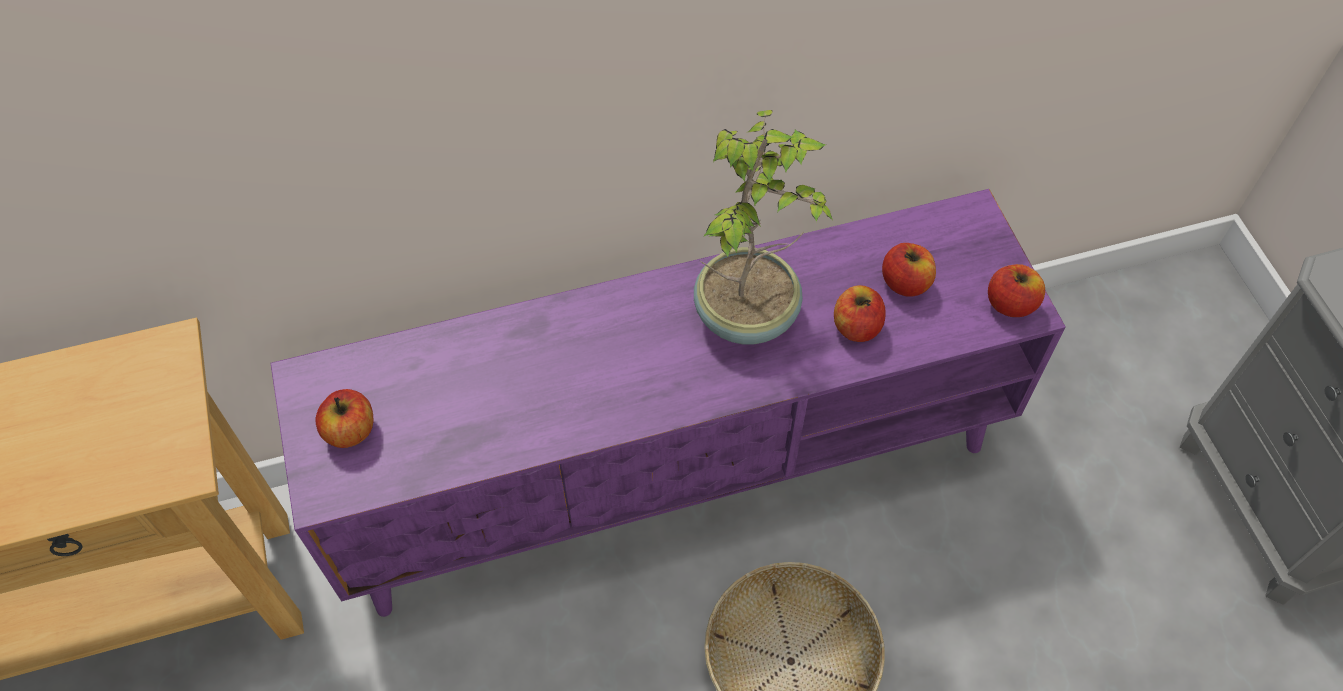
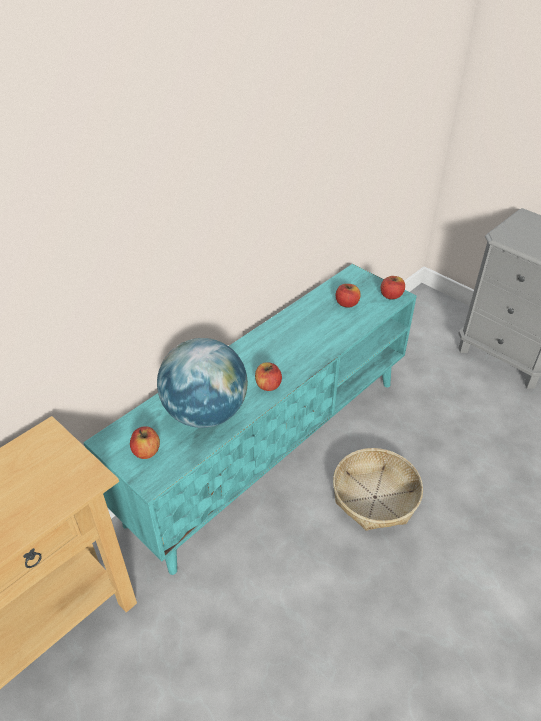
camera: 30 degrees left, 15 degrees down
(489, 402) = (205, 412): none -> globe
(673, 466) = (270, 446): purple tv stand -> turquoise tv stand
(749, 314) = (294, 337): potted plant -> none
(856, 327) = (340, 324): apple -> apple (268, 385)

